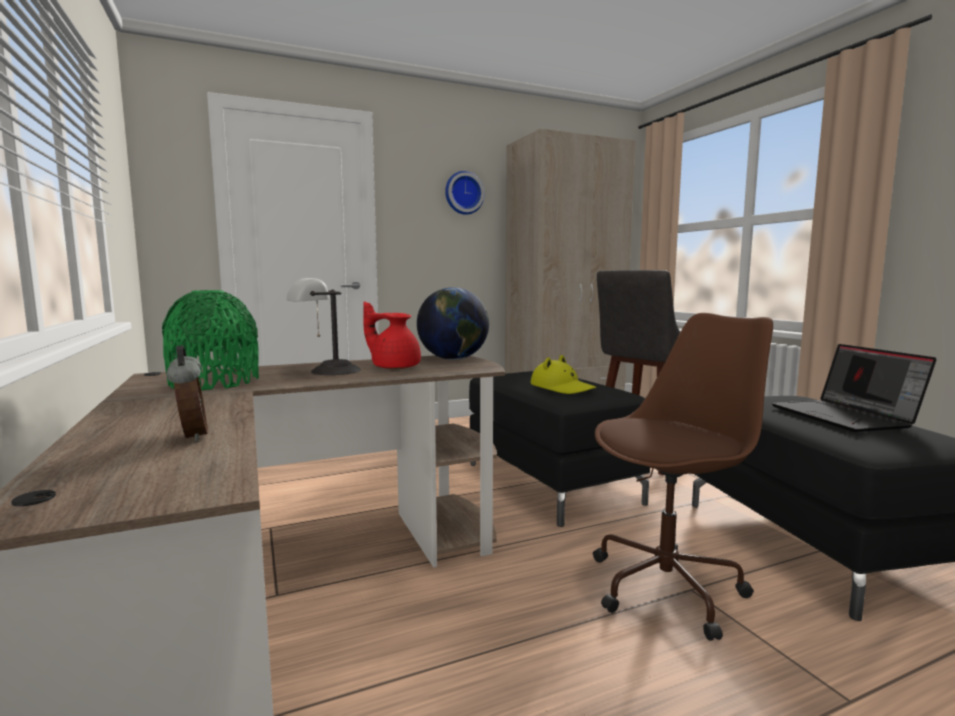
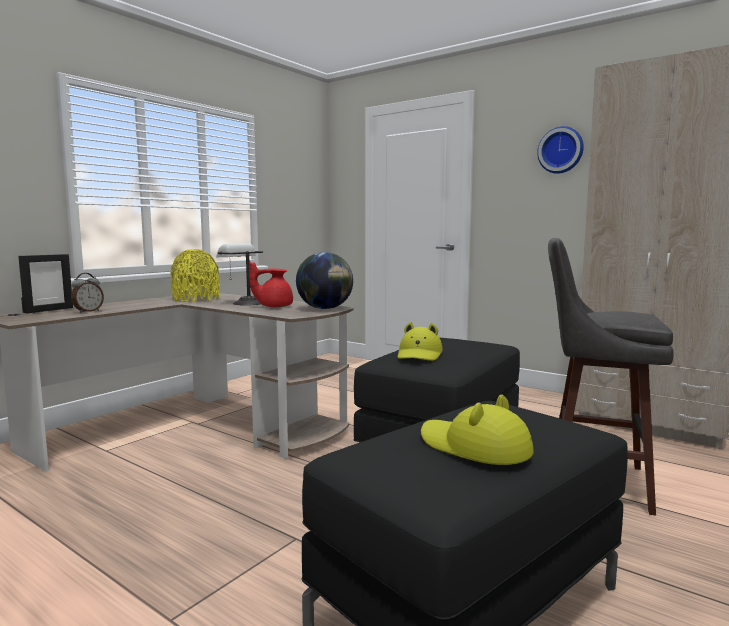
camera: 60 degrees right, 0 degrees up
(73, 462) = (48, 310): none -> picture frame
(214, 382) = (196, 299): green vase -> yellow vase
(394, 367) = (273, 306): red teapot -> red teapot turned 105 degrees counterclockwise
(668, 587) = (291, 528): brown office chair -> none
(846, 417) = (474, 447): laptop -> yellow hat

